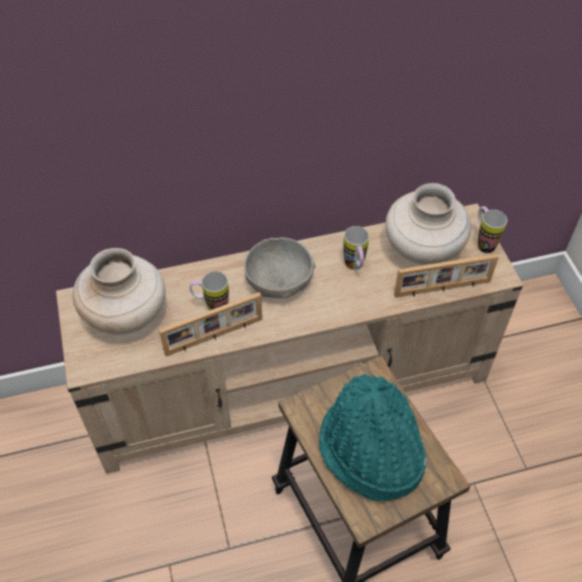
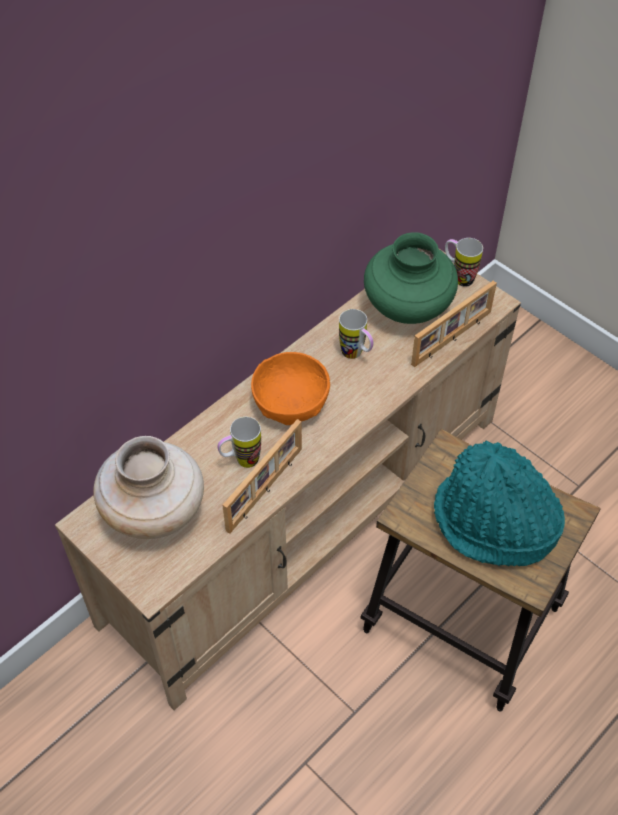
camera: 30 degrees left, 0 degrees up
(279, 282) = (291, 404): grey bowl -> orange bowl
(422, 249) = (407, 308): beige vase -> green vase

